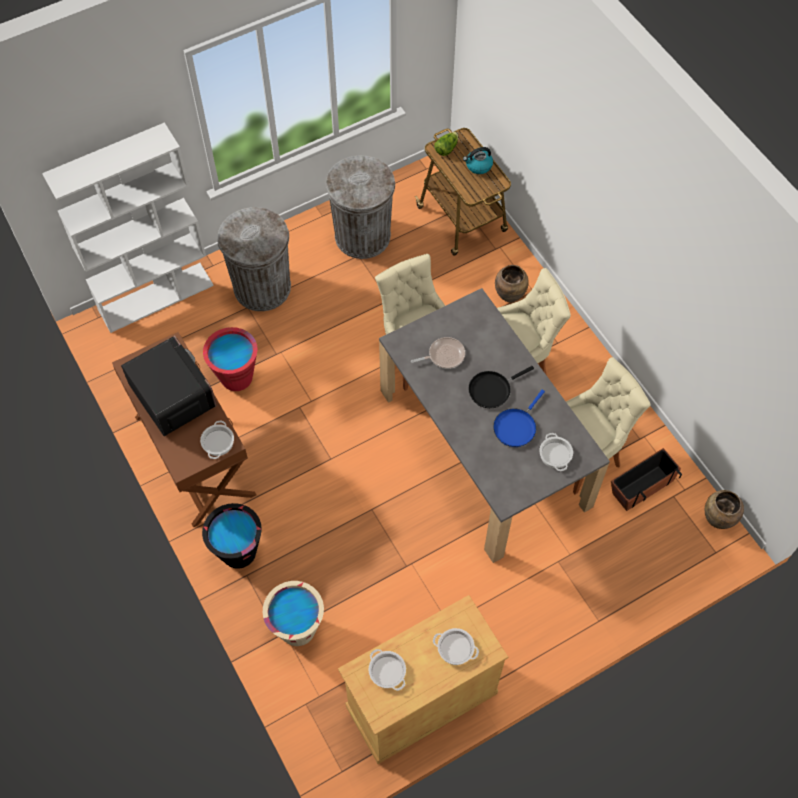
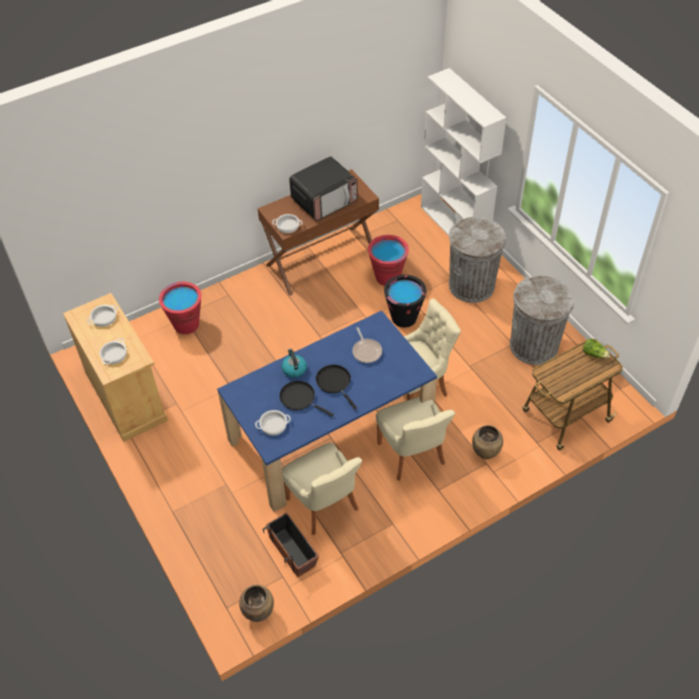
camera: 90 degrees right, 10 degrees down
(239, 552) = (245, 289): black bucket -> black bucket (404, 318)
(297, 629) = (186, 324): beige bucket -> red bucket
(478, 166) = (578, 377): kettle -> kettle (294, 369)
(483, 447) = (330, 433): grey dining table -> blue dining table
(516, 426) = (300, 398): blue frying pan -> black frying pan

